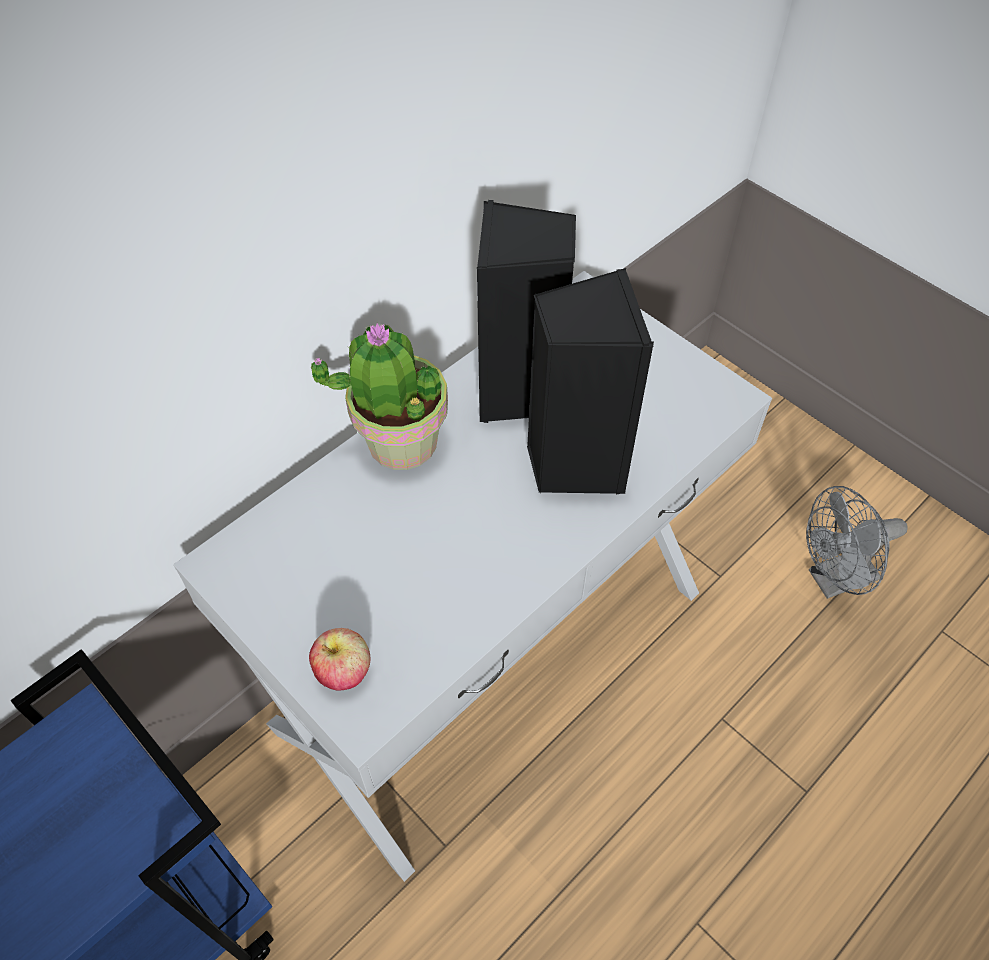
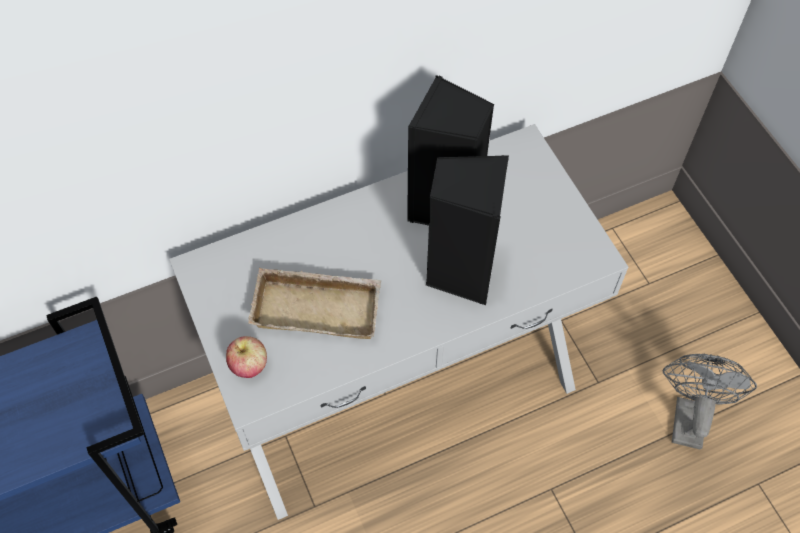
camera: 20 degrees right, 5 degrees up
(401, 441) = (347, 218): potted plant -> none
(409, 562) = (319, 306): none -> beige tray
(833, 580) = (688, 415): grey fan -> grey fan turned 105 degrees clockwise

